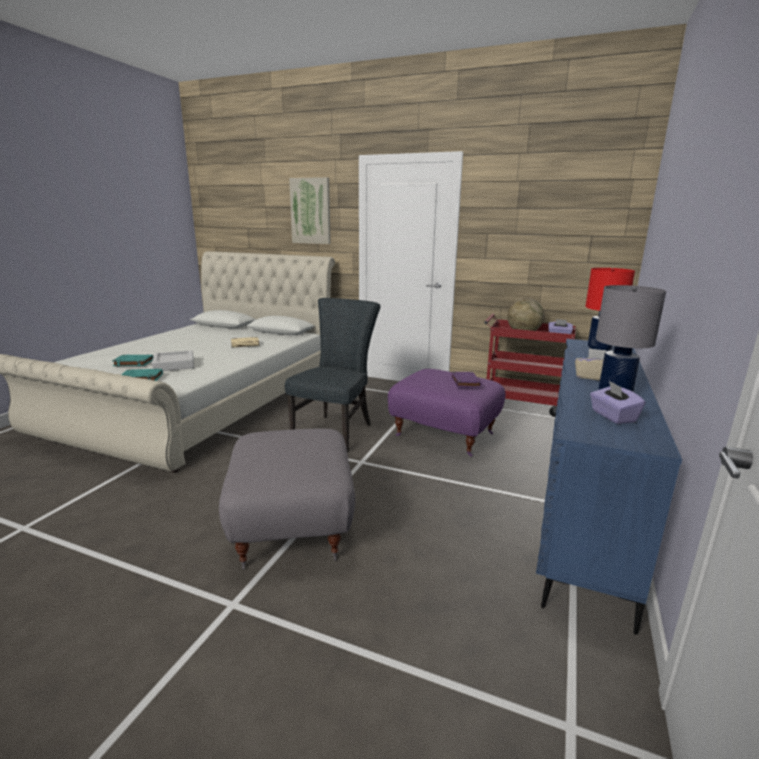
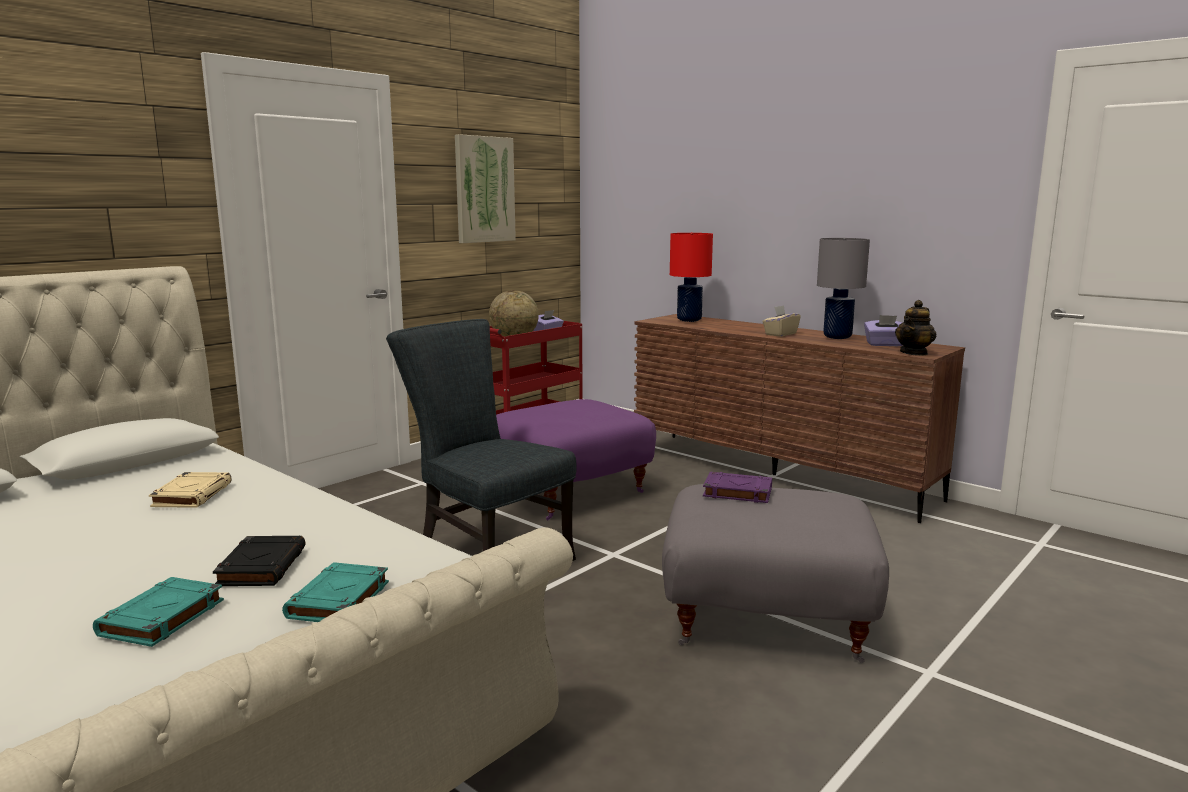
camera: 70 degrees left, 5 degrees down
(174, 365) = (261, 567): grey tray -> black book
(311, 211) = (86, 164): picture -> picture (484, 189)
(465, 382) = (588, 405): purple book -> purple book (736, 492)
(581, 429) = (914, 353): none -> teapot
(582, 509) = (777, 474): blue dresser -> brown dresser

